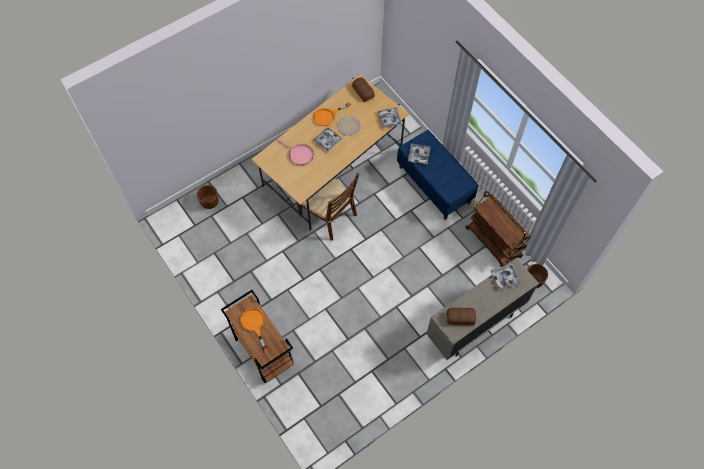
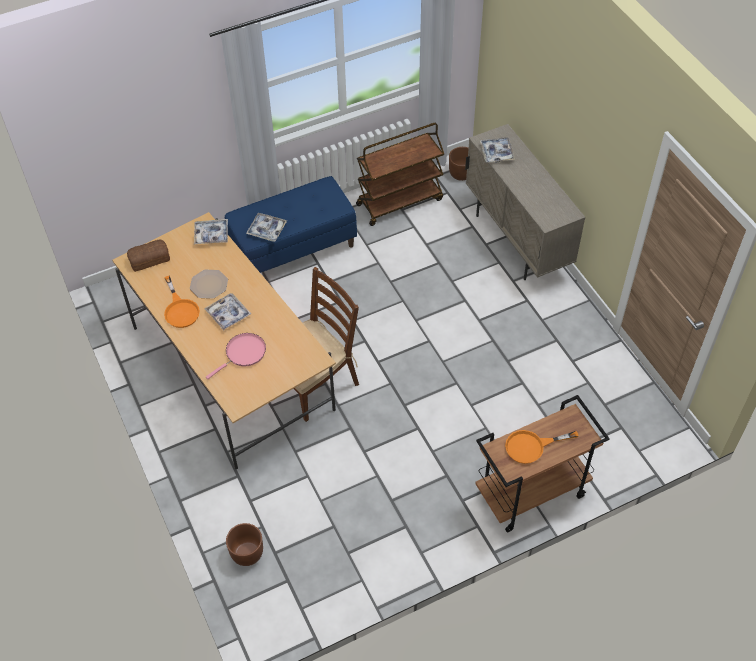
camera: 80 degrees left, 10 degrees down
(460, 317) = (548, 204): bread -> none

